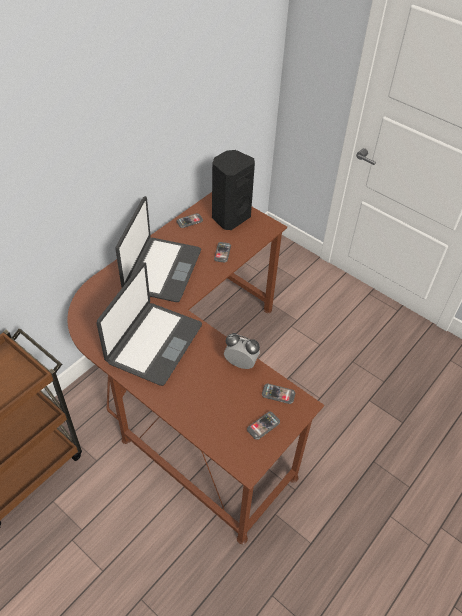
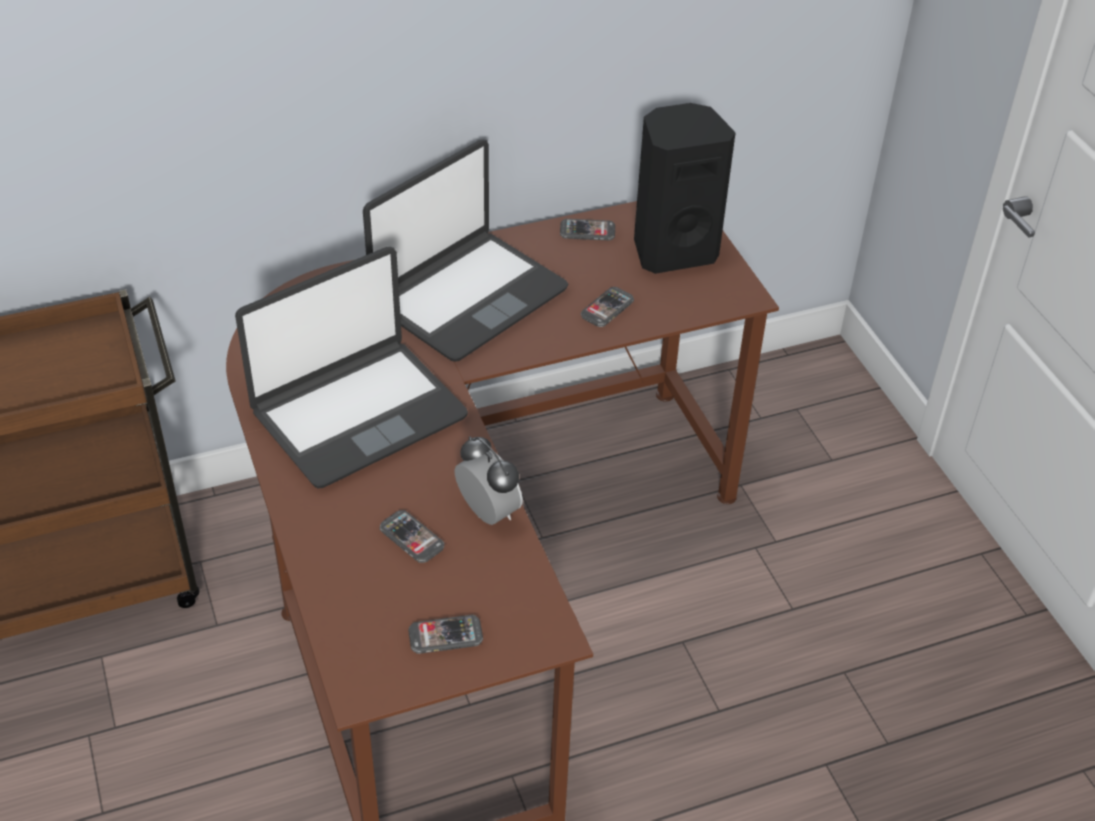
camera: 30 degrees right, 5 degrees down
(278, 394) = (517, 595): phone -> phone (412, 538)

